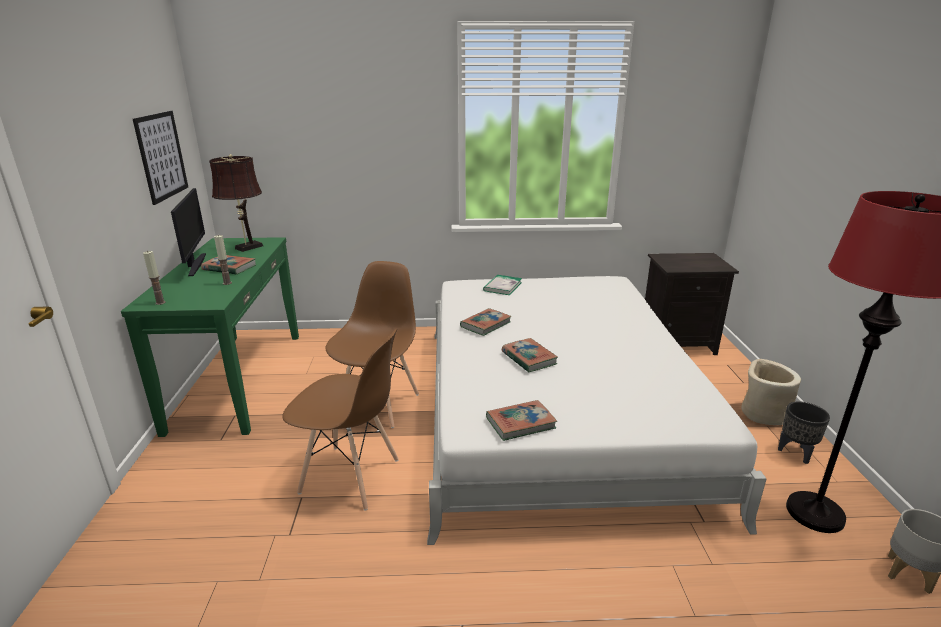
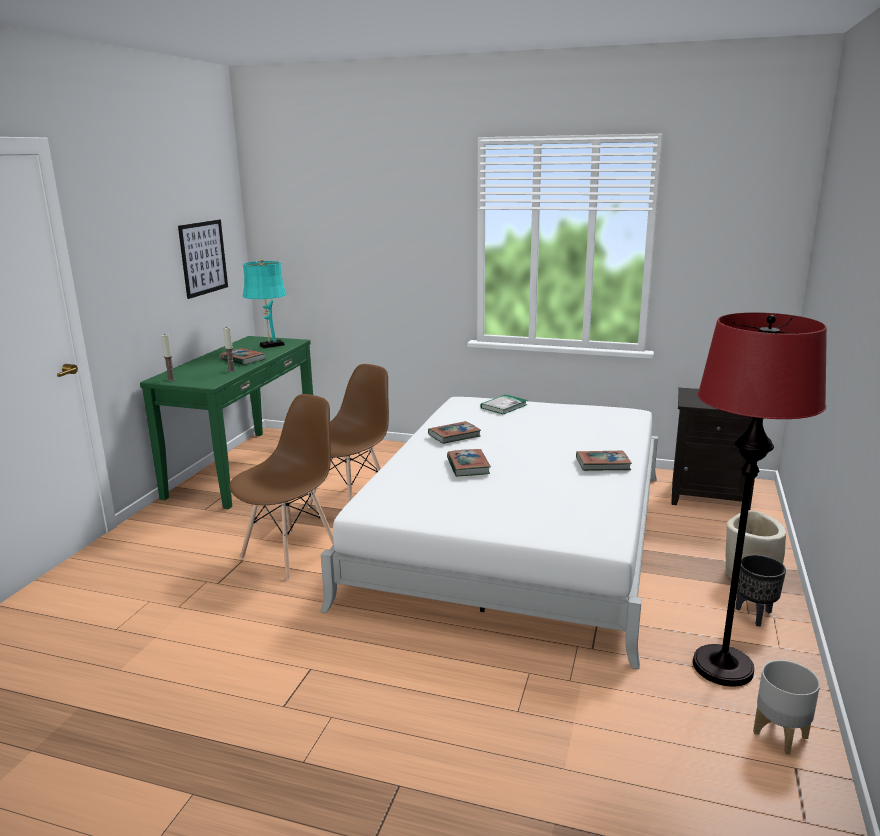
camera: 20 degrees right, 5 degrees down
(195, 265) = (218, 355): monitor -> none
(246, 248) = (269, 345): brown table lamp -> turquoise table lamp
(350, 477) = (290, 553): brown chair -> brown chair turned 90 degrees counterclockwise
(520, 423) = (413, 512): book -> book (603, 464)

